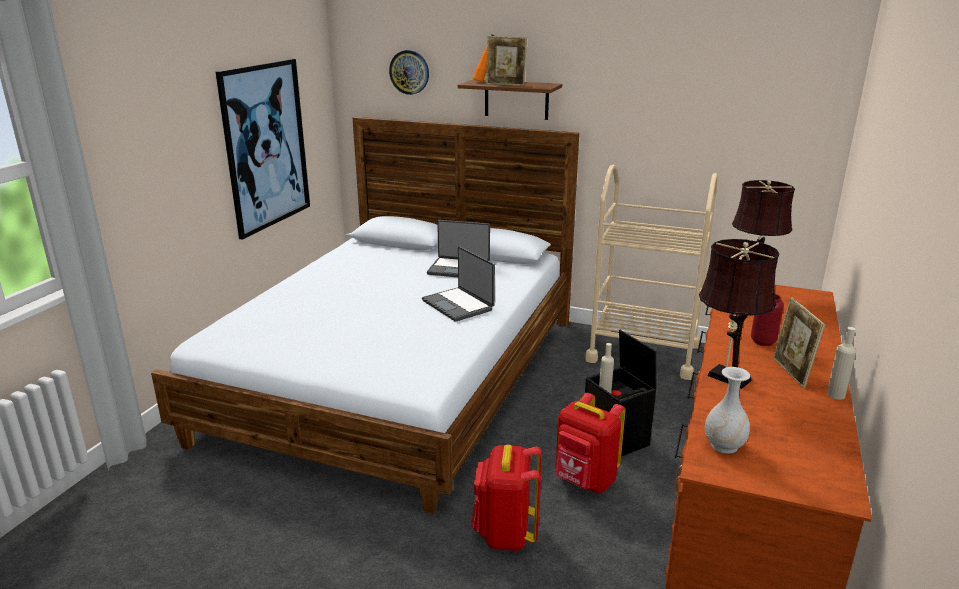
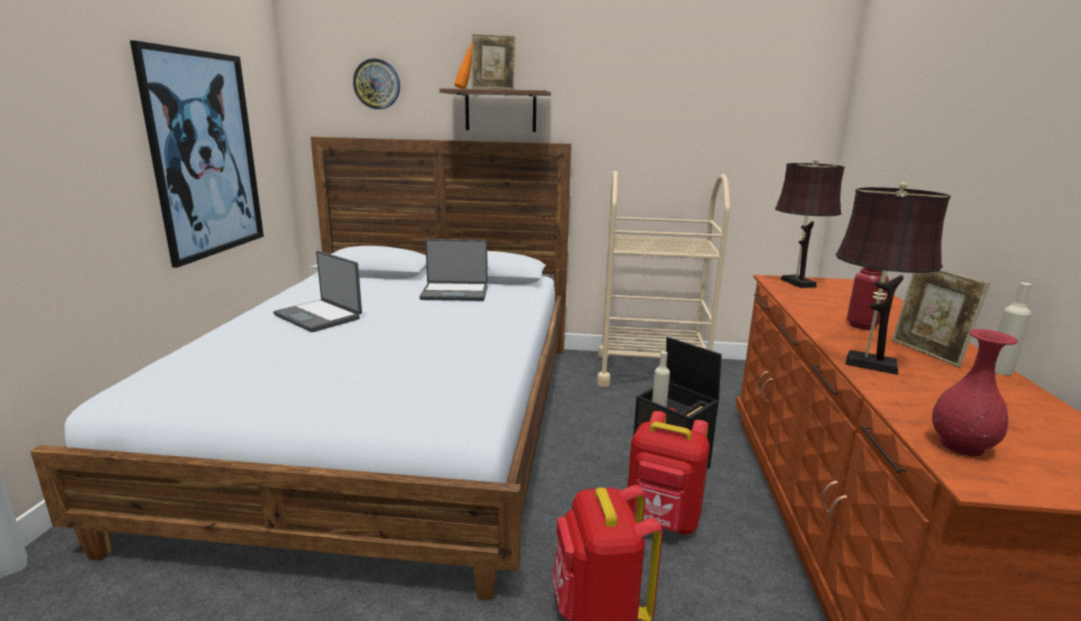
camera: 15 degrees left, 5 degrees down
(459, 305) = (471, 326): laptop -> laptop (319, 316)
(724, 446) = (962, 446): white vase -> red vase

